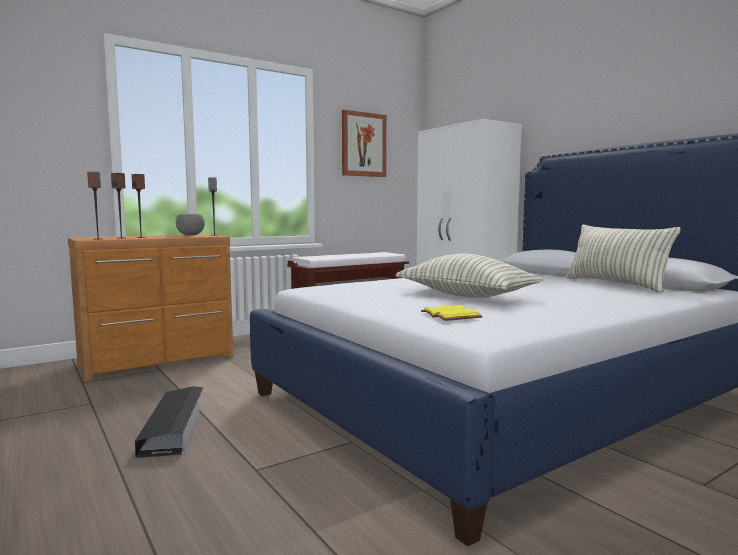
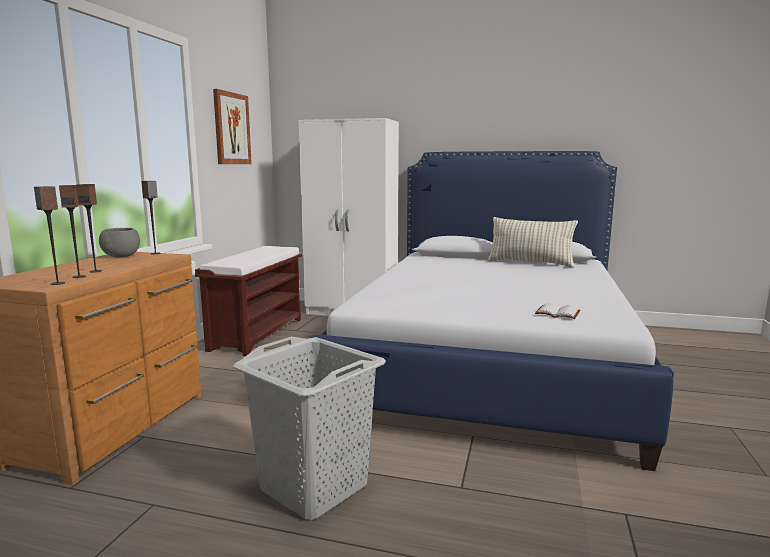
camera: 40 degrees left, 5 degrees up
(174, 427) = (314, 486): black storage box -> grey laundry basket
(448, 315) = (556, 313): yellow book -> white book
(466, 296) = (494, 291): pillow -> none

